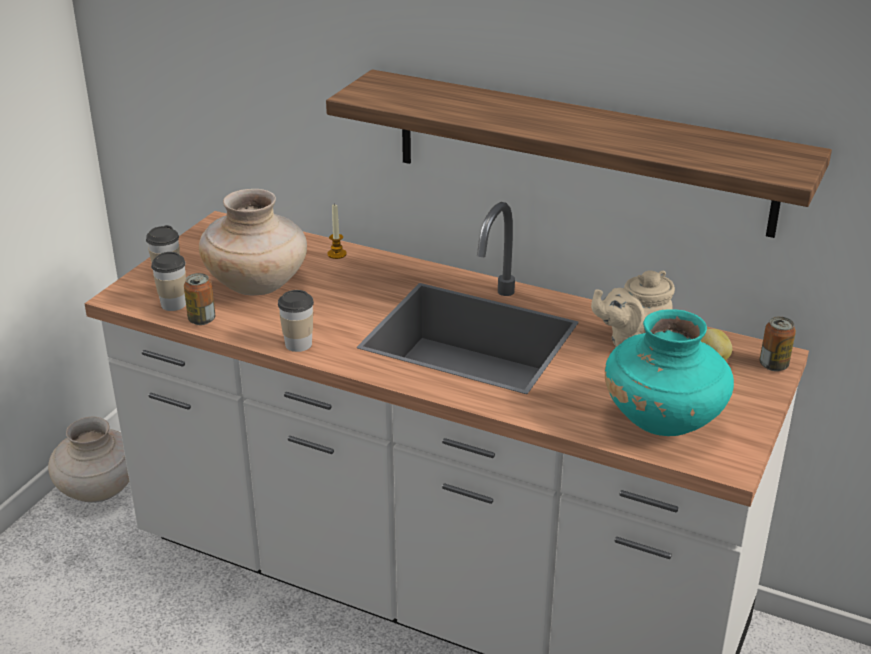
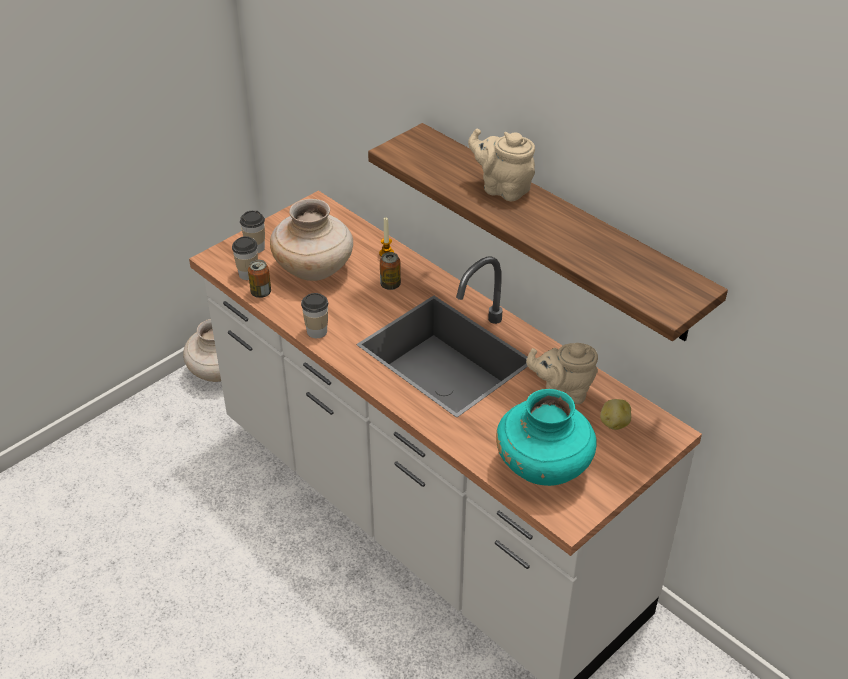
camera: 20 degrees right, 10 degrees up
(513, 107) = (503, 188): none -> beige teapot
(773, 365) = (662, 440): can -> can (390, 285)

